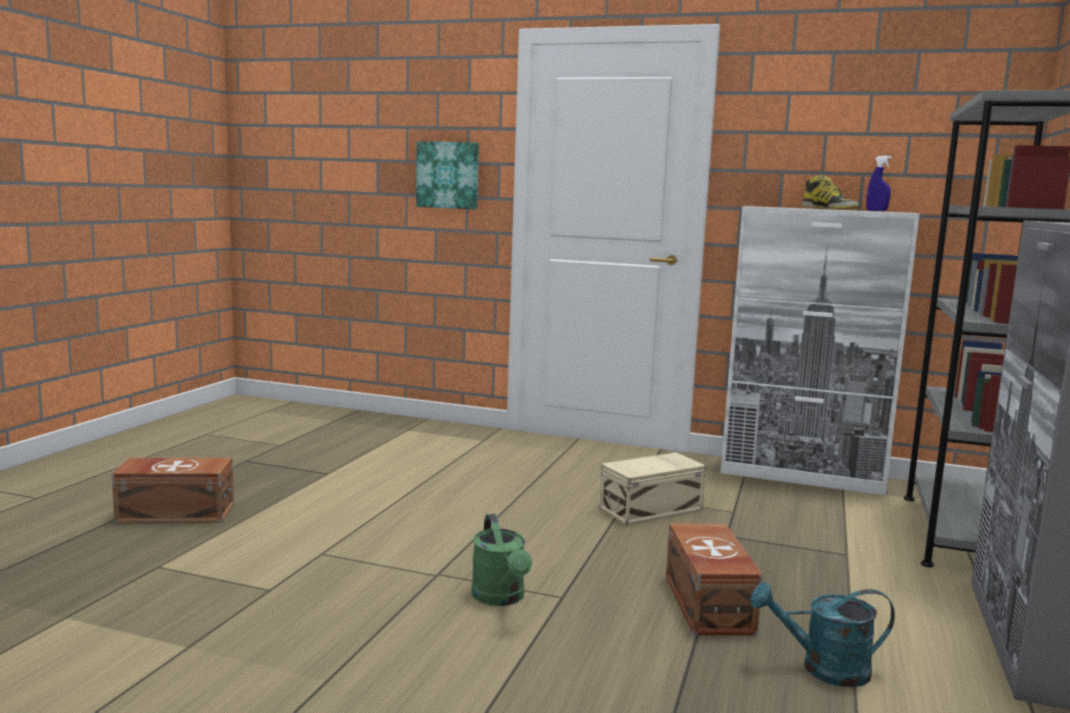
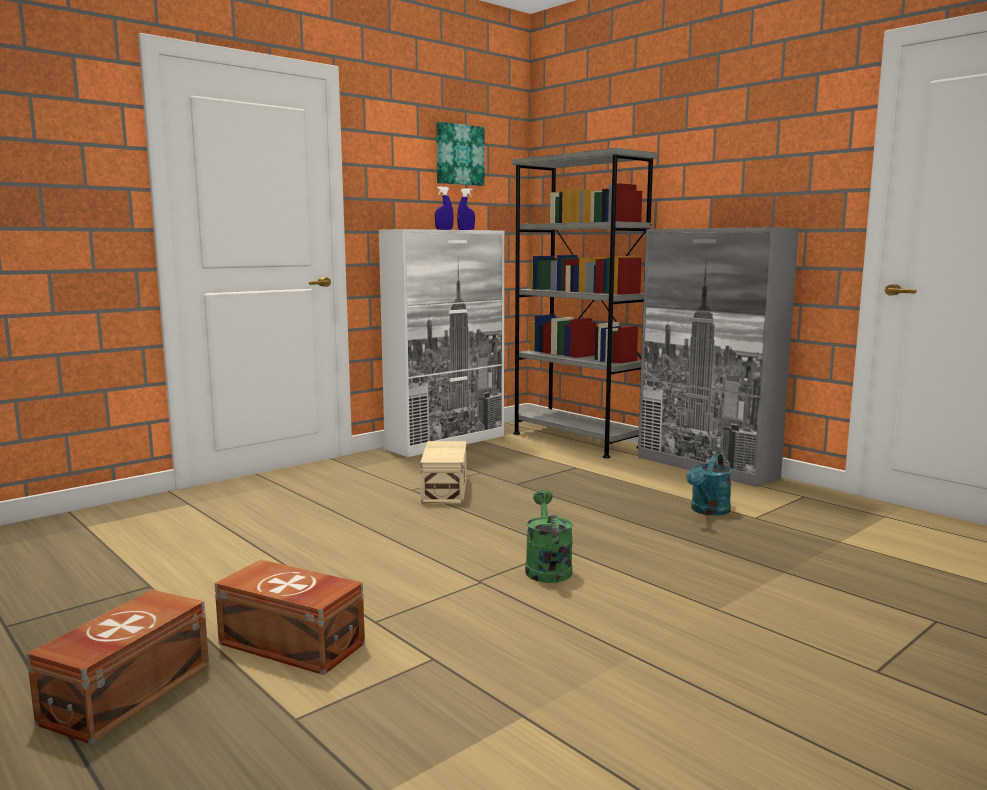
camera: 60 degrees left, 0 degrees up
(448, 175) = (62, 202): picture -> picture (459, 155)
(501, 598) = (547, 568): green watering can -> green watering can turned 105 degrees counterclockwise
(707, 605) = (611, 514): brown storage box -> brown storage box (292, 645)
(829, 209) = (444, 229): boot -> blue spray bottle

